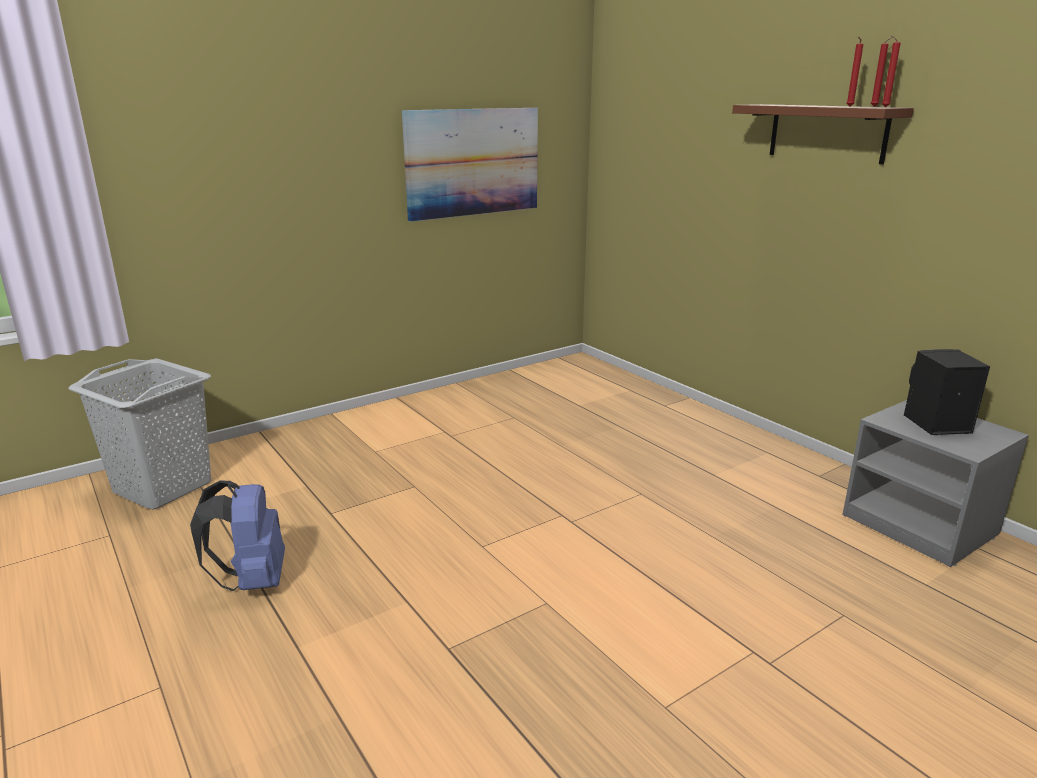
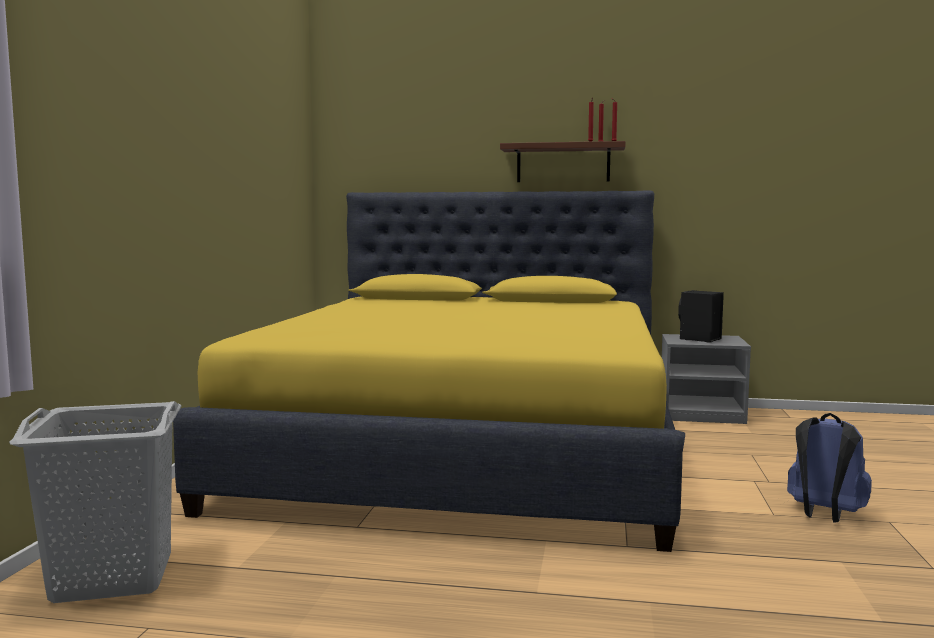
camera: 45 degrees left, 15 degrees down
(252, 580) = (400, 583): blue backpack -> blue backpack (824, 515)
(472, 162) = (258, 194): picture -> none
(560, 466) = (465, 448): none -> yellow bed

